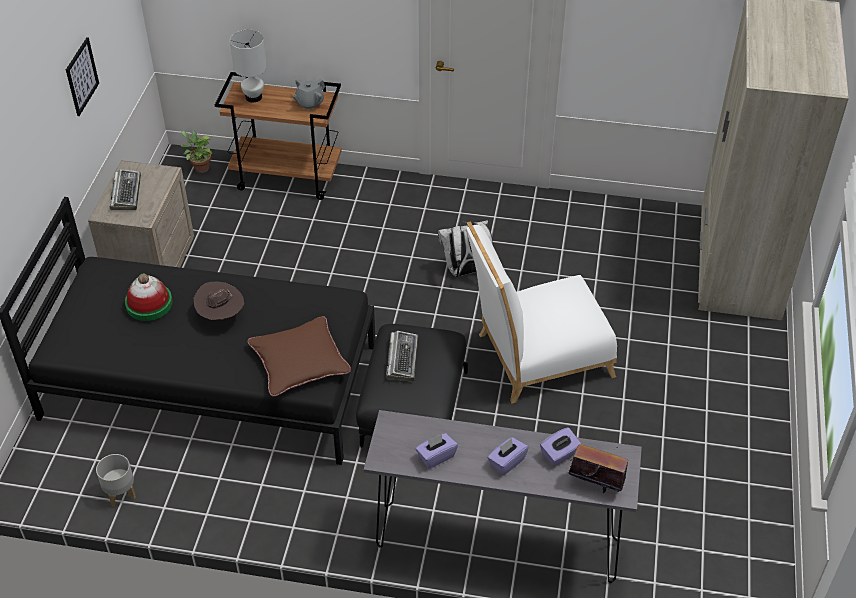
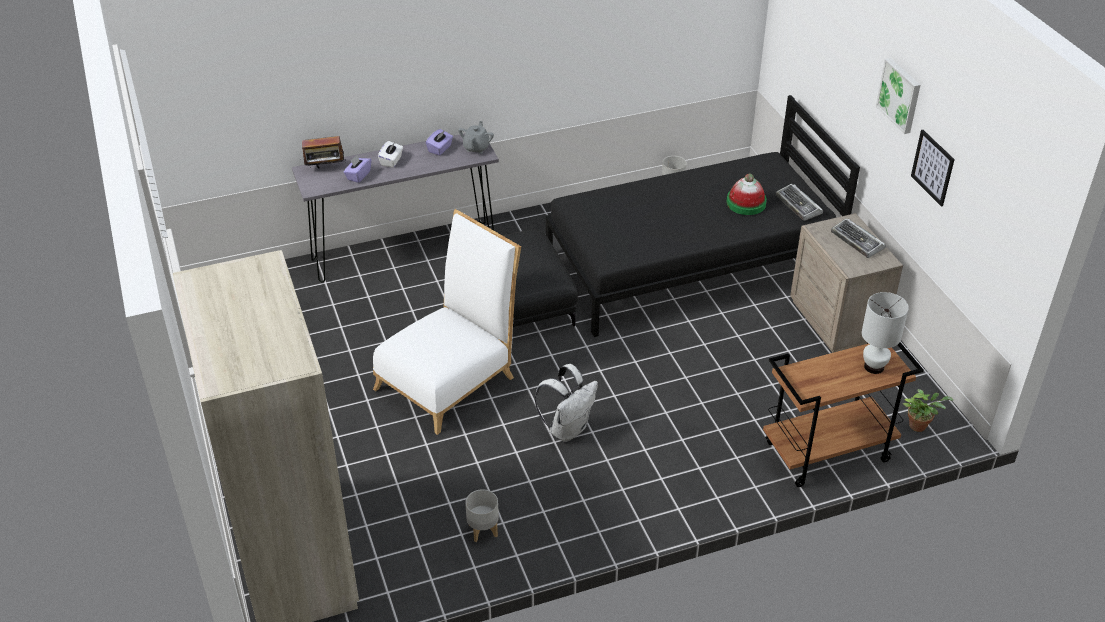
camera: 150 degrees right, 5 degrees down
(44, 87) = (900, 95): none -> picture
(221, 315) = (687, 216): brown hat -> none
(299, 362) = (599, 212): brown pillow -> none
(309, 103) = (813, 382): grey teapot -> grey teapot (476, 148)
(402, 359) = (533, 258): keyboard -> keyboard (799, 206)
(506, 462) = (391, 161): purple tissue box -> white tissue box
(584, 225) = (482, 530): none -> grey planter

